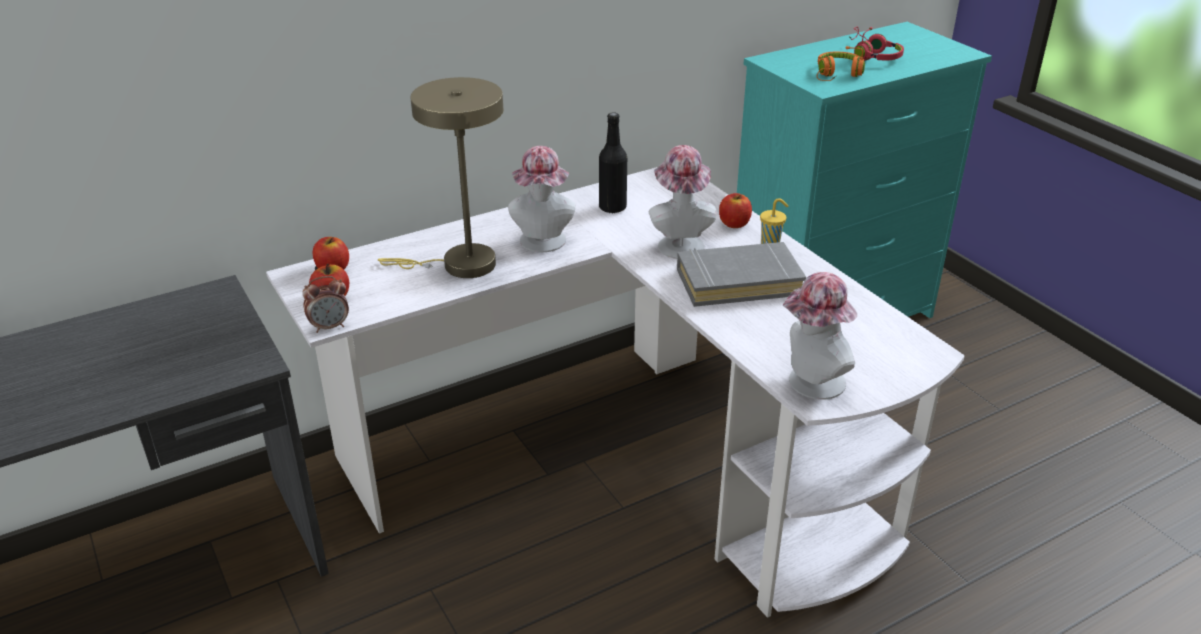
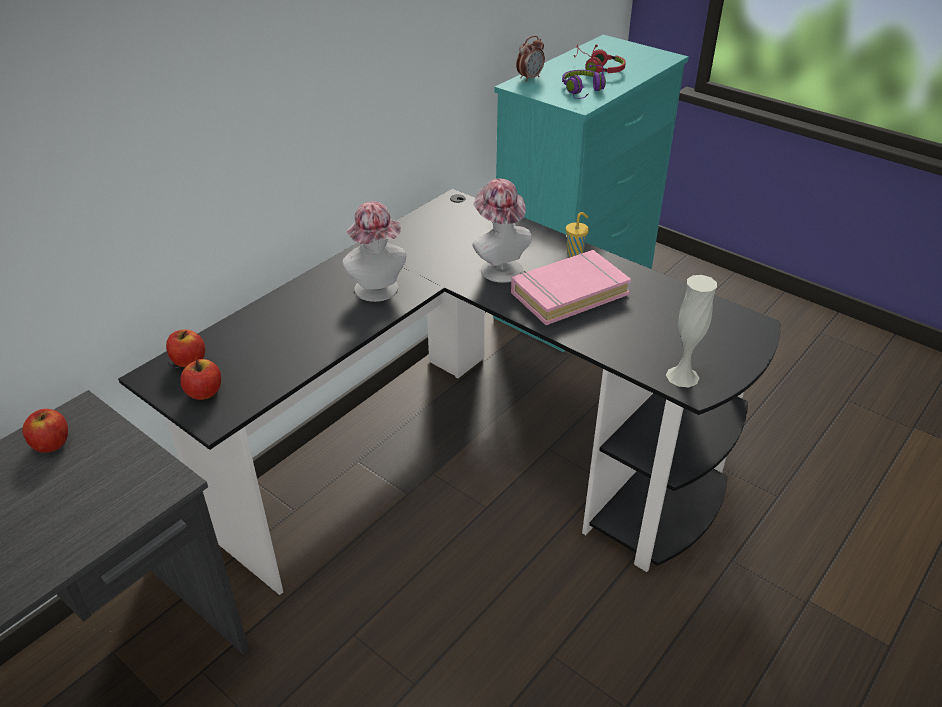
camera: 20 degrees left, 5 degrees up
(330, 326) = (220, 423): alarm clock -> alarm clock (529, 78)
(459, 265) = (312, 330): beige table lamp -> none
(612, 207) = (420, 244): black bottle -> none
(628, 460) = (470, 463): white desk -> black desk
(734, 224) = (533, 239): apple -> apple (51, 444)
(738, 281) = (568, 293): grey book -> pink book
(810, 384) = (682, 376): hat -> white vase
(837, 75) = (582, 91): orange headphones -> purple headphones

